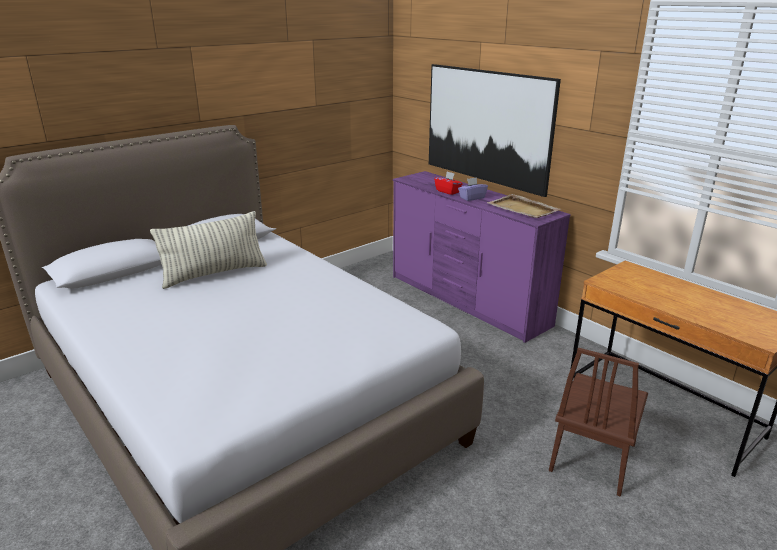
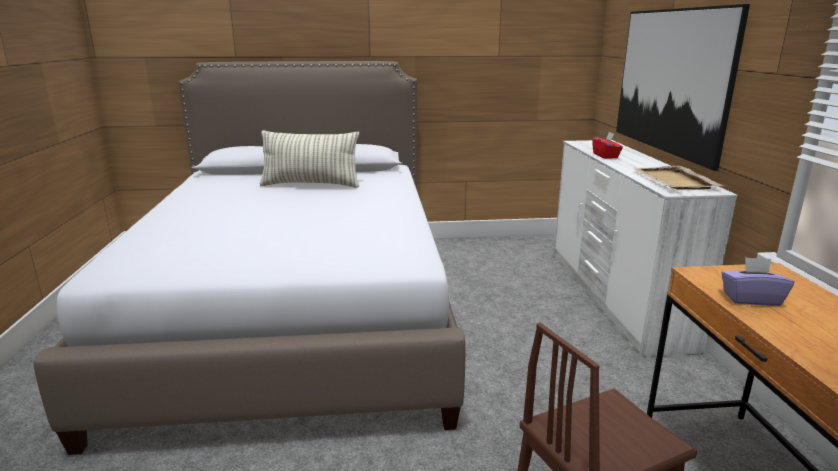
camera: 35 degrees right, 5 degrees down
(467, 301) = (614, 296): purple dresser -> white dresser
(472, 198) = (625, 164): purple tissue box -> purple tissue box (751, 299)

